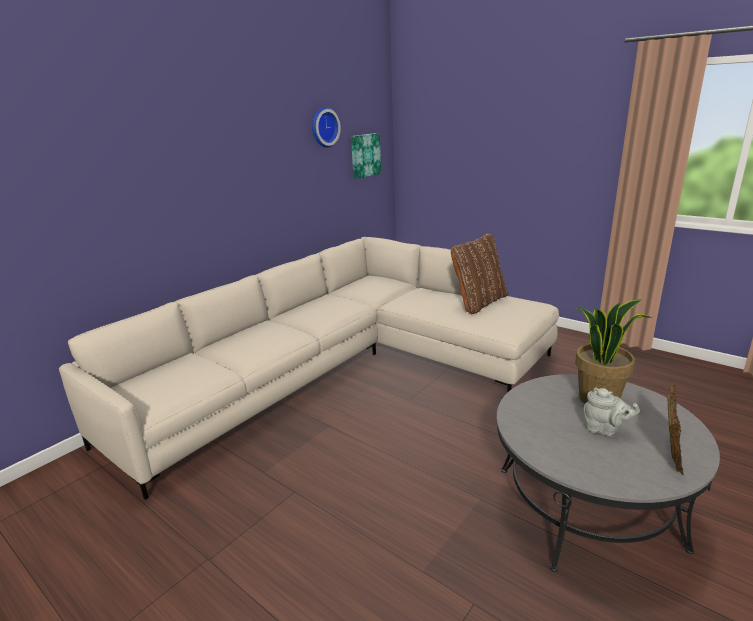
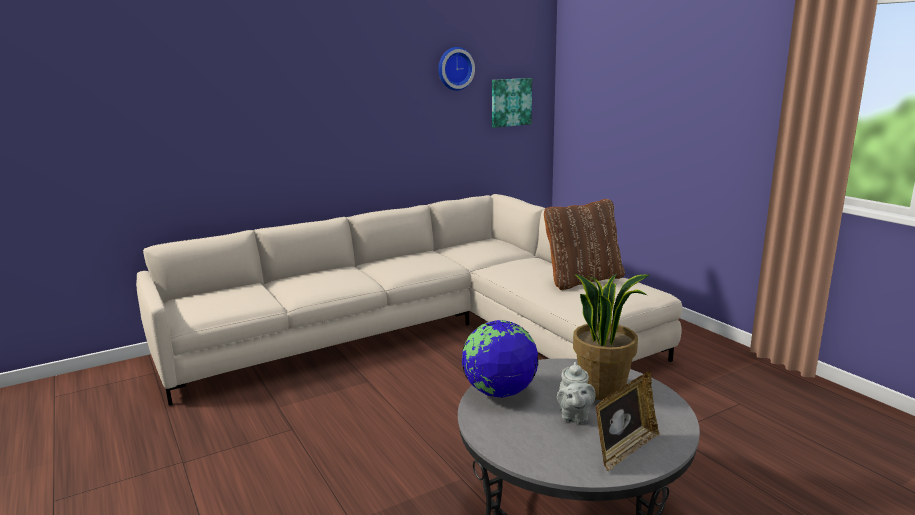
camera: 20 degrees right, 5 degrees down
(526, 421) = (499, 392): none -> globe
(604, 430) = (574, 416): grey teapot -> grey teapot turned 45 degrees clockwise

